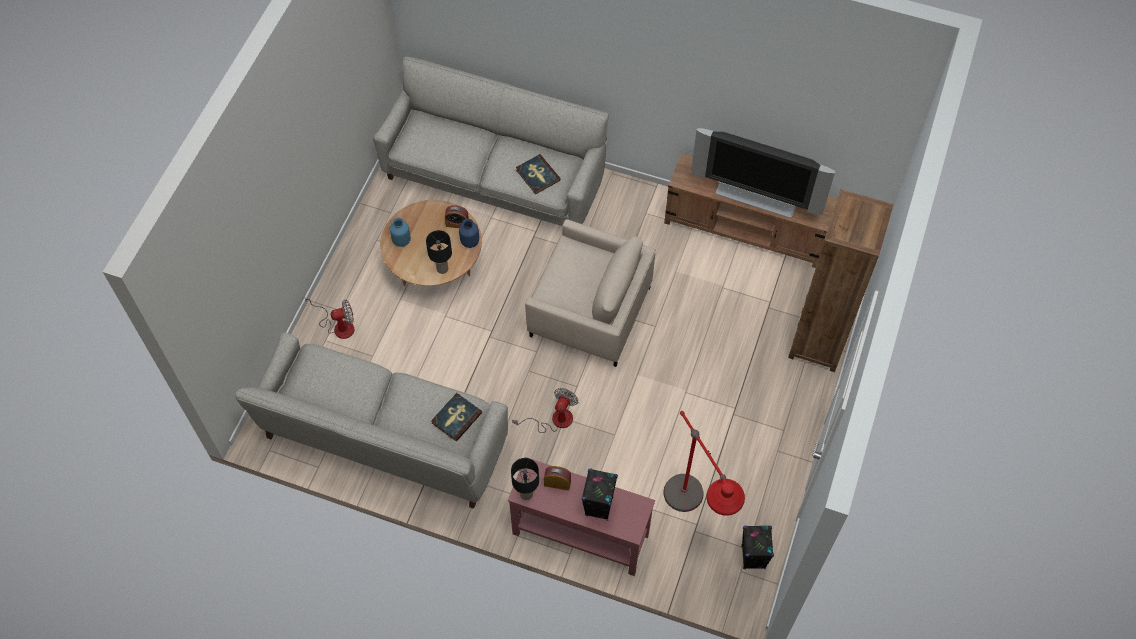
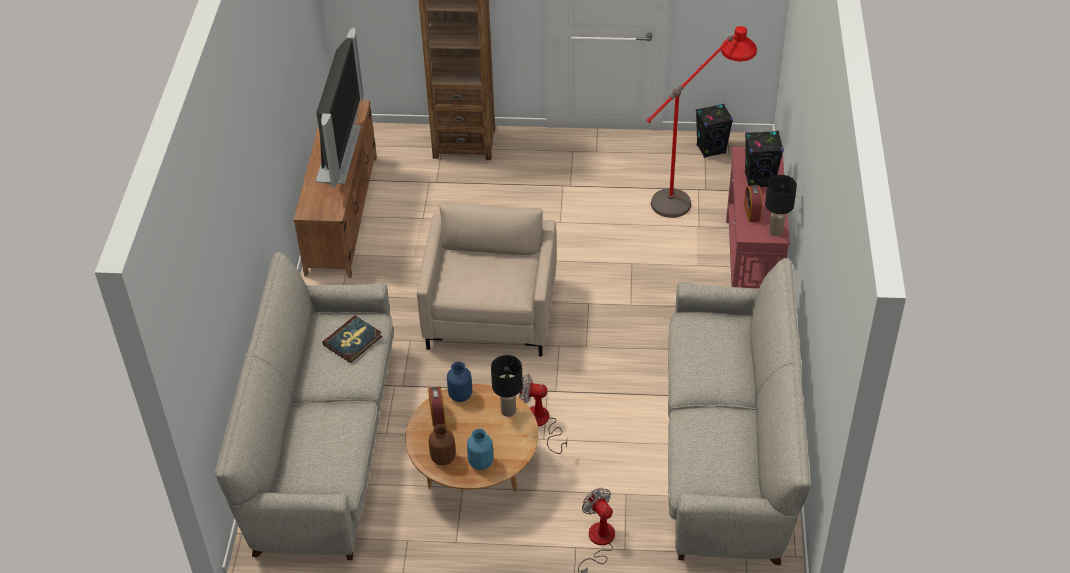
camera: 105 degrees left, 15 degrees down
(415, 219) = (443, 457): none -> brown vase
(456, 418) = (706, 330): book -> none
(554, 420) = (636, 312): fan -> fan (541, 423)

